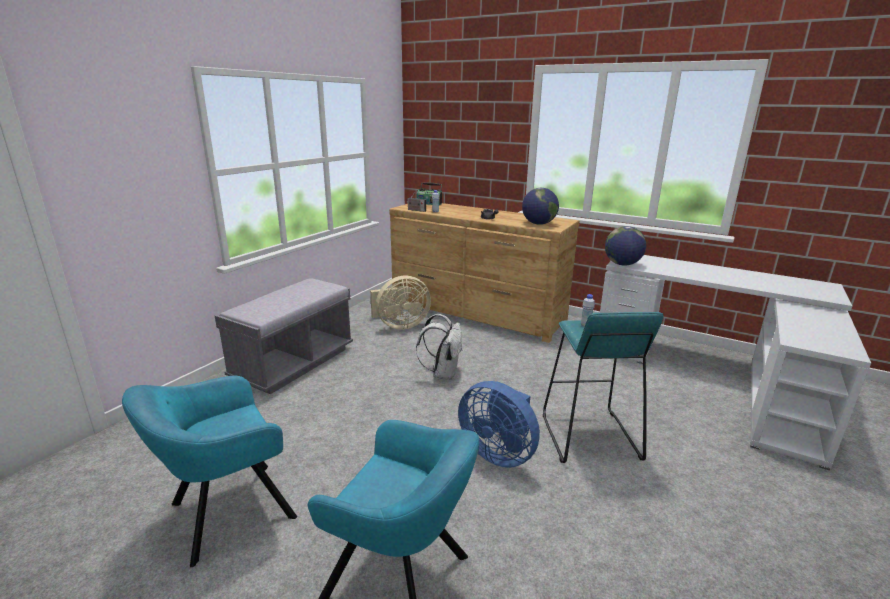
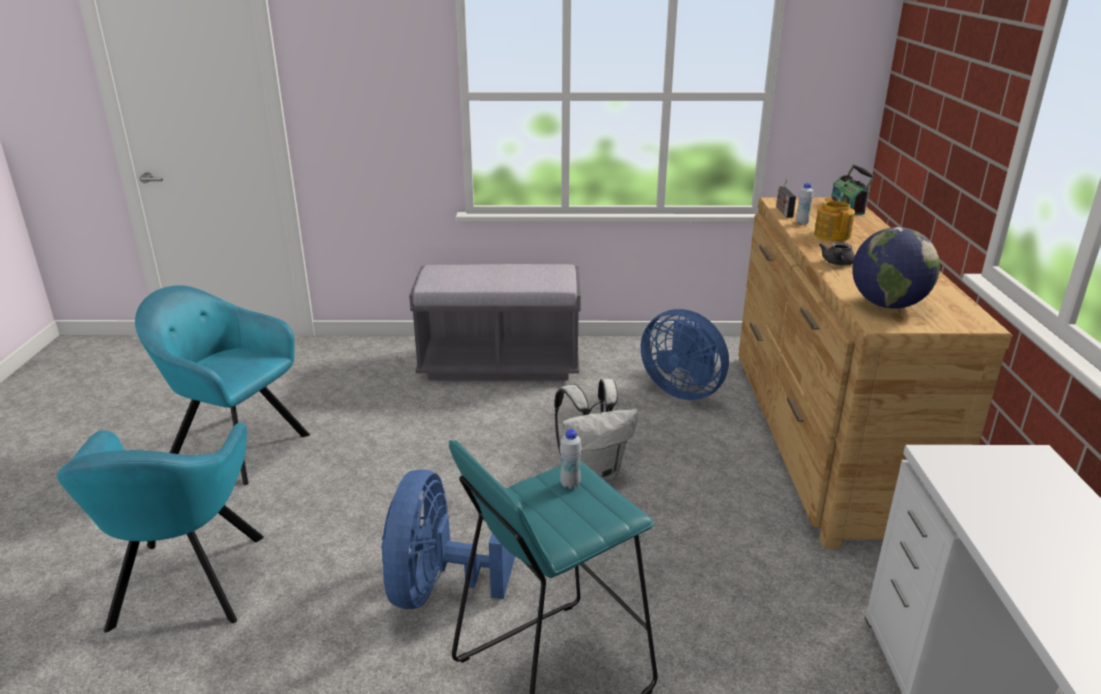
camera: 60 degrees right, 5 degrees up
(400, 325) = (683, 390): beige fan -> blue fan
(457, 212) = (832, 235): none -> teapot
(622, 264) = (944, 462): globe -> none

